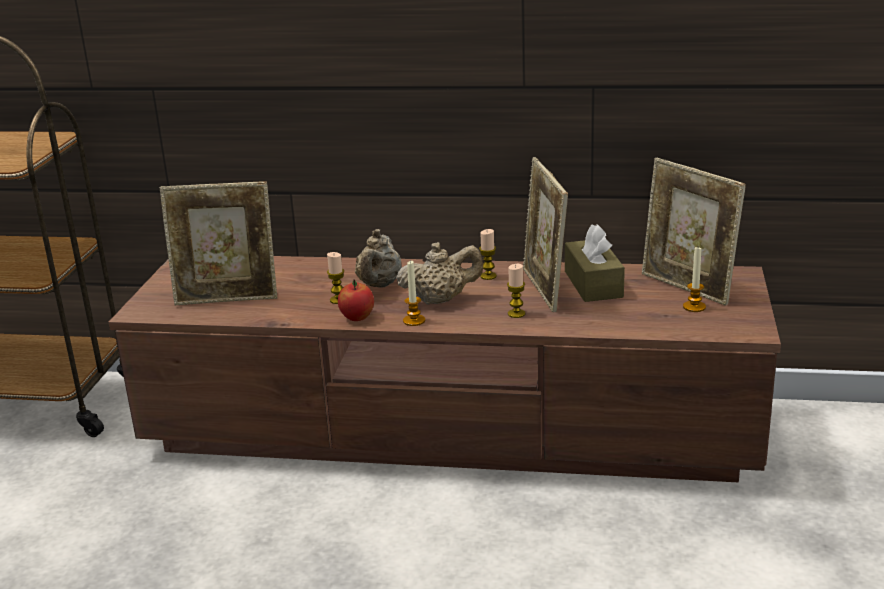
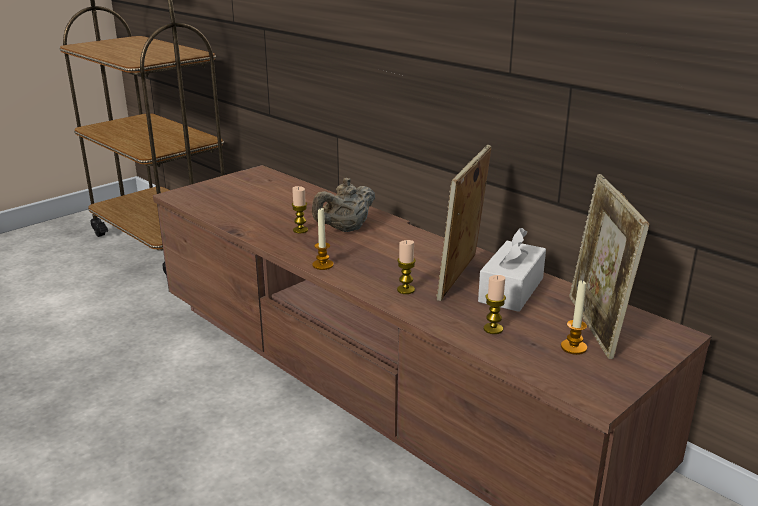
camera: 35 degrees right, 0 degrees up
(228, 299) = (237, 205): picture frame -> none
(357, 317) = (290, 247): apple -> none
(441, 300) = (369, 256): beige teapot -> none
(488, 276) = (435, 251): candle -> candle (493, 329)
(593, 284) = (511, 290): brown tissue box -> white tissue box

